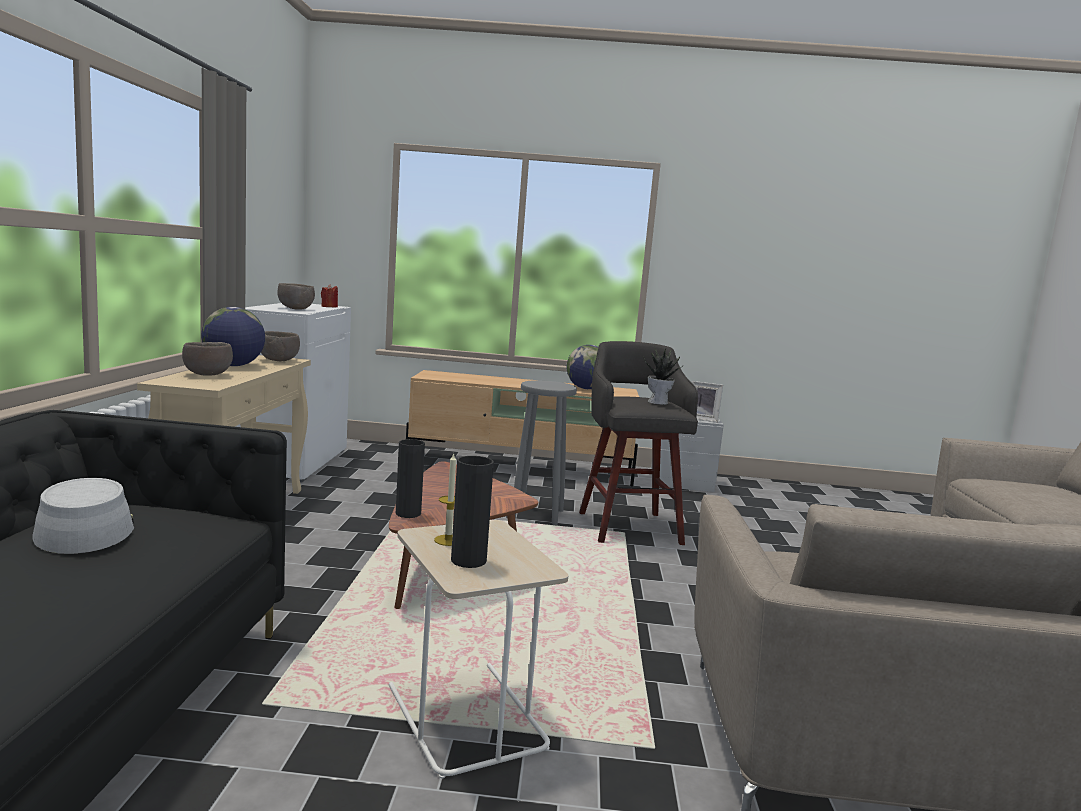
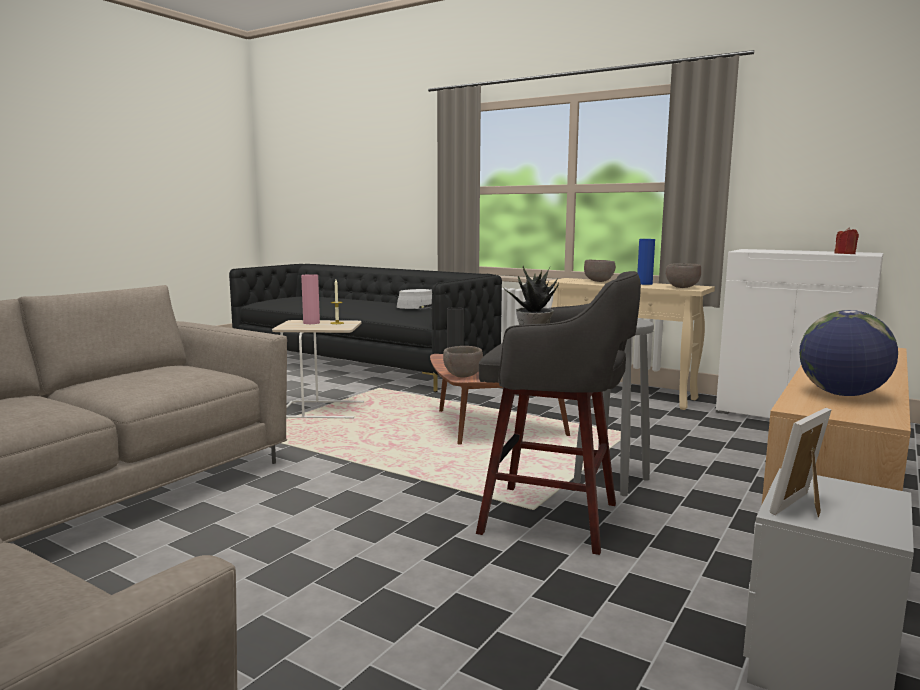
camera: 120 degrees right, 0 degrees up
(233, 365) = (644, 284): globe -> blue vase
(295, 309) = (776, 251): brown bowl -> brown bowl (462, 376)
(468, 560) = (311, 323): black vase -> pink vase

